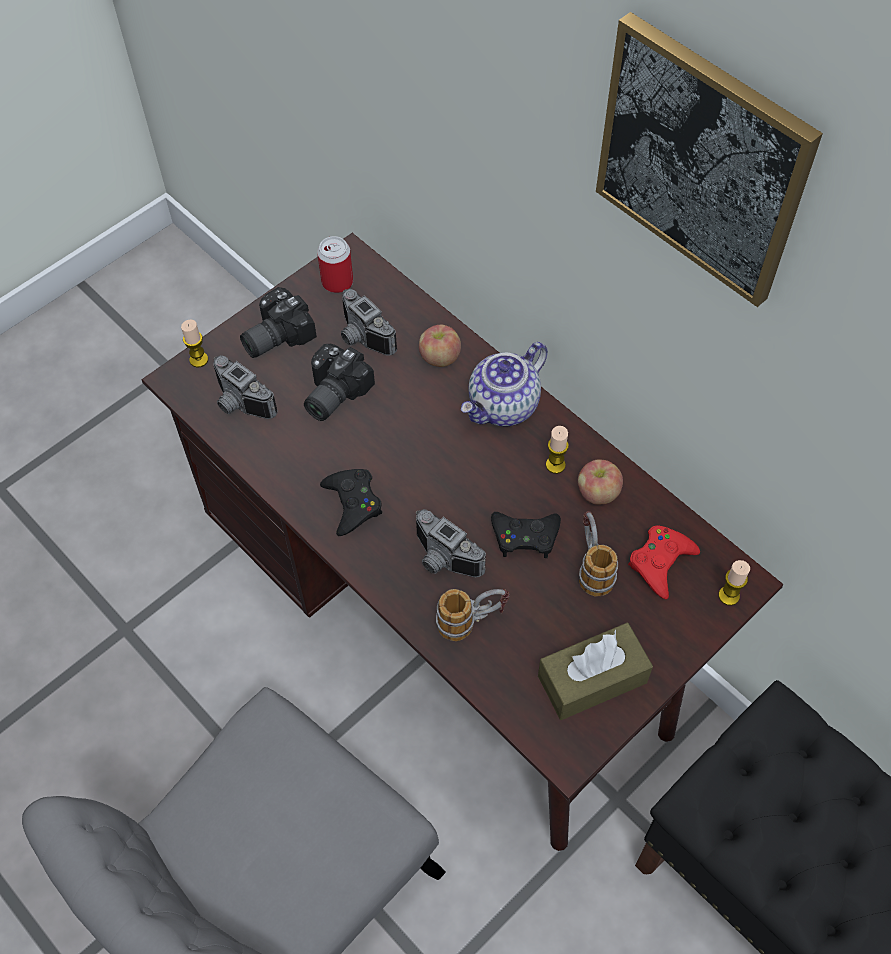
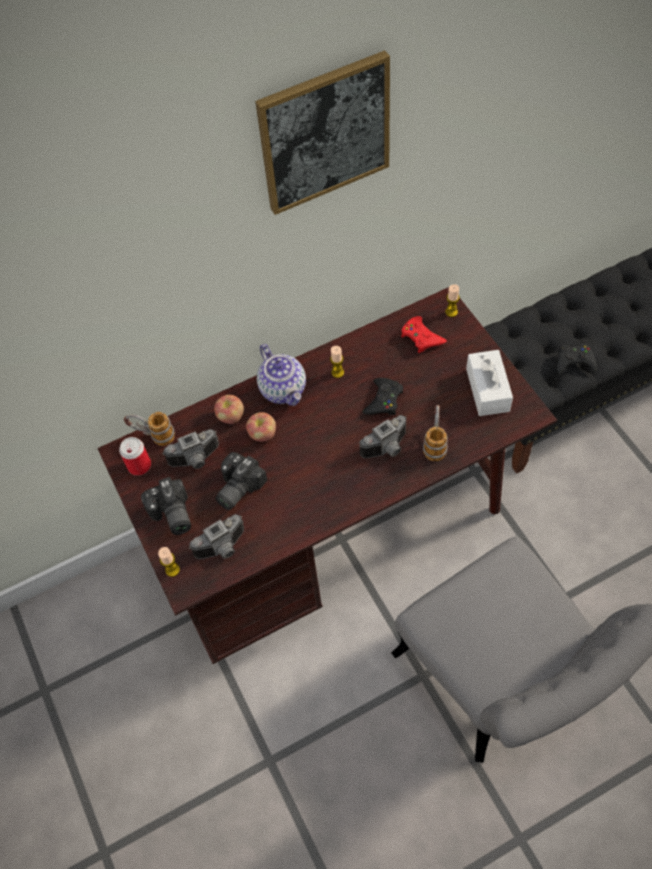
camera: 70 degrees left, 0 degrees up
(331, 393) = (236, 487): camera -> camera turned 75 degrees clockwise
(352, 503) = (329, 491): black game controller -> black game controller (574, 362)
(591, 566) = (414, 371): mug -> mug (153, 436)
(592, 679) = (487, 390): brown tissue box -> white tissue box
(597, 493) = (364, 356): apple -> apple (263, 434)

